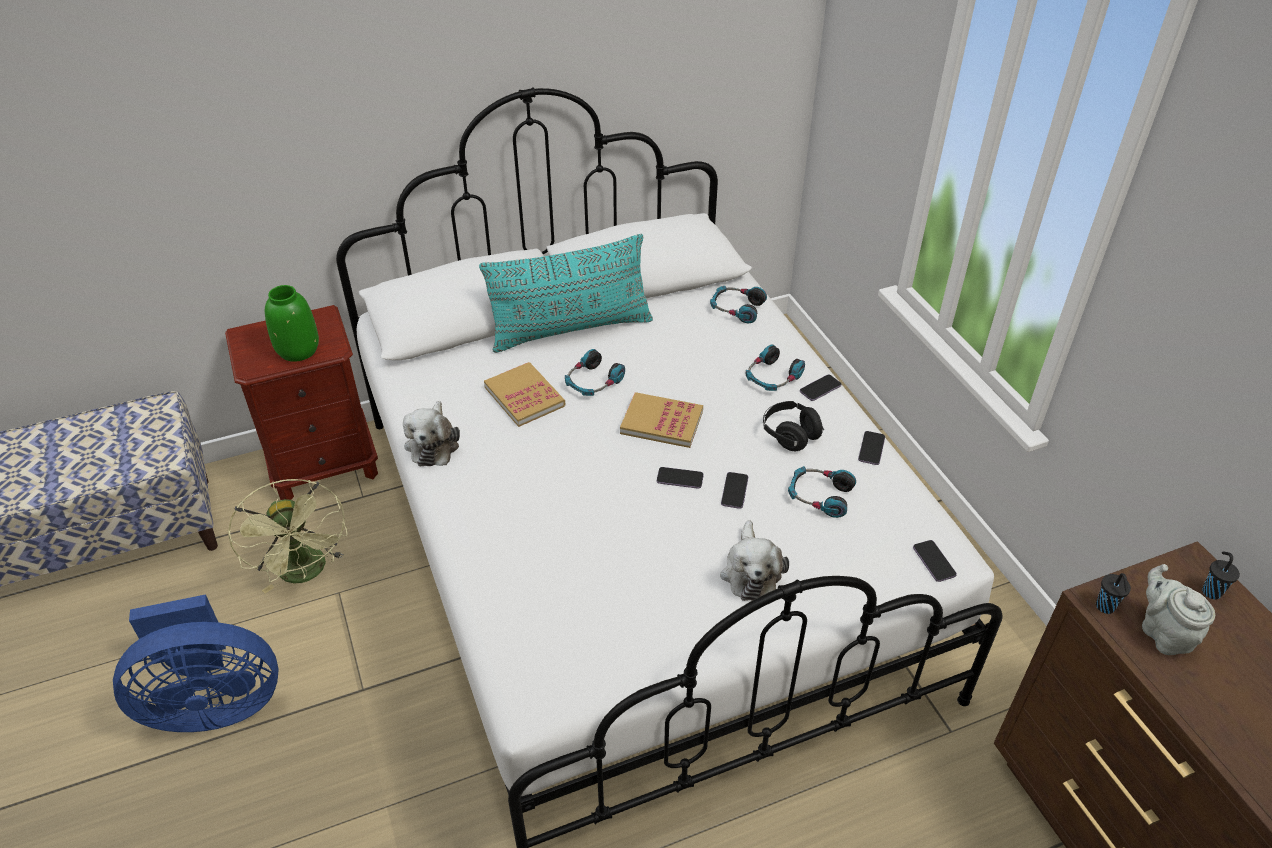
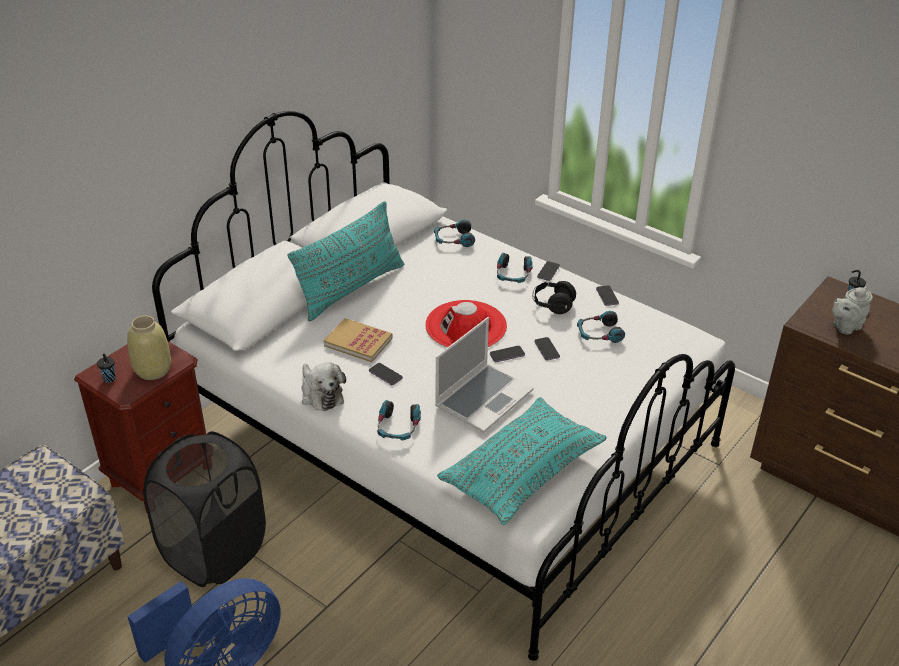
camera: 30 degrees left, 5 degrees down
(297, 350) = (152, 370): green vase -> beige vase
(306, 573) = (214, 552): green fan -> black laundry basket
(570, 643) = (522, 472): none -> turquoise pillow
(593, 382) = (398, 317): headphones -> headphones (398, 427)
(605, 524) = (483, 398): none -> laptop
(662, 422) = (466, 326): book -> red hat
(751, 572) = (594, 390): plush toy -> none
(934, 562) = (691, 345): phone -> phone (385, 375)
(1105, 607) = (810, 325): black cup -> black cup (110, 379)
(1163, 633) = (845, 326): grey teapot -> grey teapot turned 75 degrees counterclockwise

